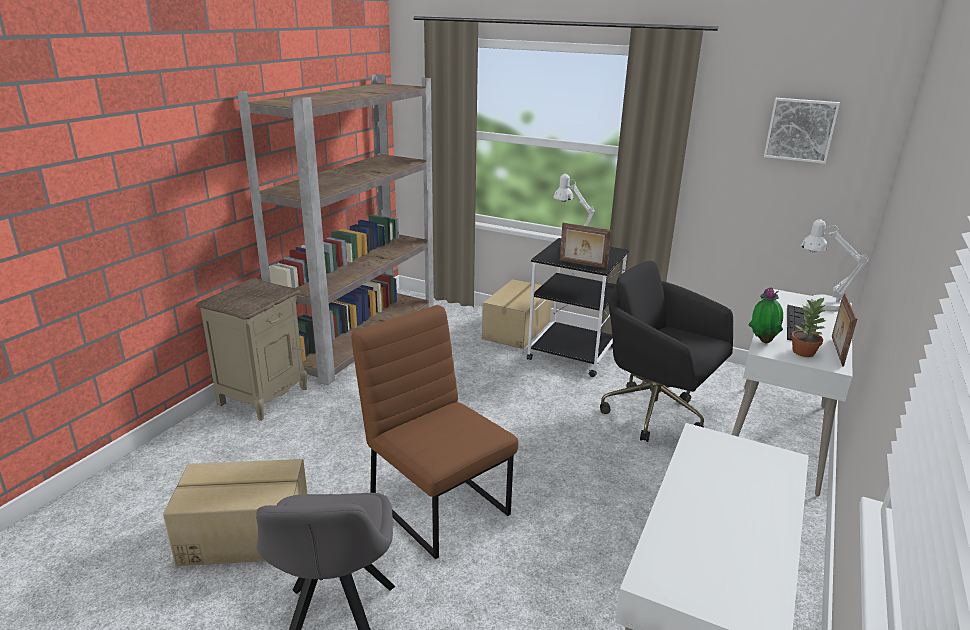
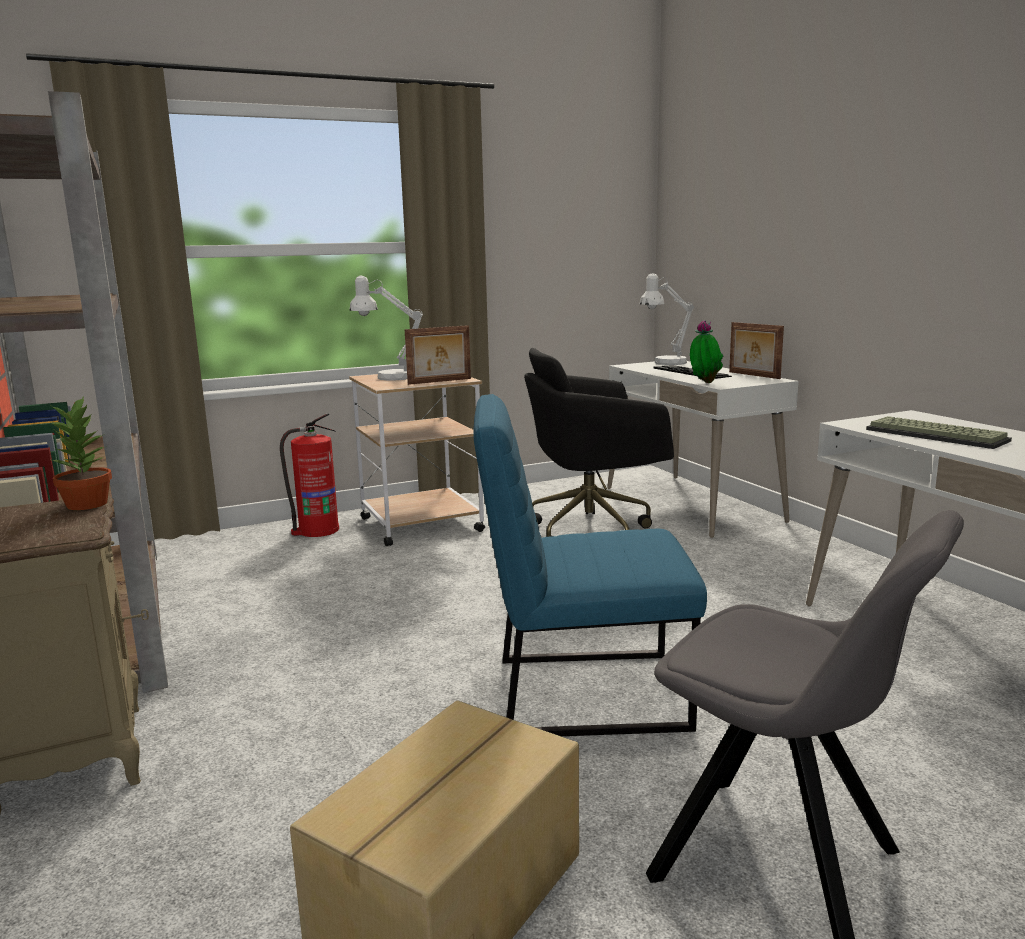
camera: 50 degrees left, 10 degrees down
(437, 502) = (583, 692): brown chair -> blue chair
(517, 330) = (317, 530): cardboard box -> fire extinguisher
(573, 354) = (423, 524): black cart -> beige cart
(714, 484) = (938, 435): none -> keyboard
(800, 130) = (578, 199): picture -> none
(804, 352) = (742, 380): potted plant -> potted plant (88, 504)

